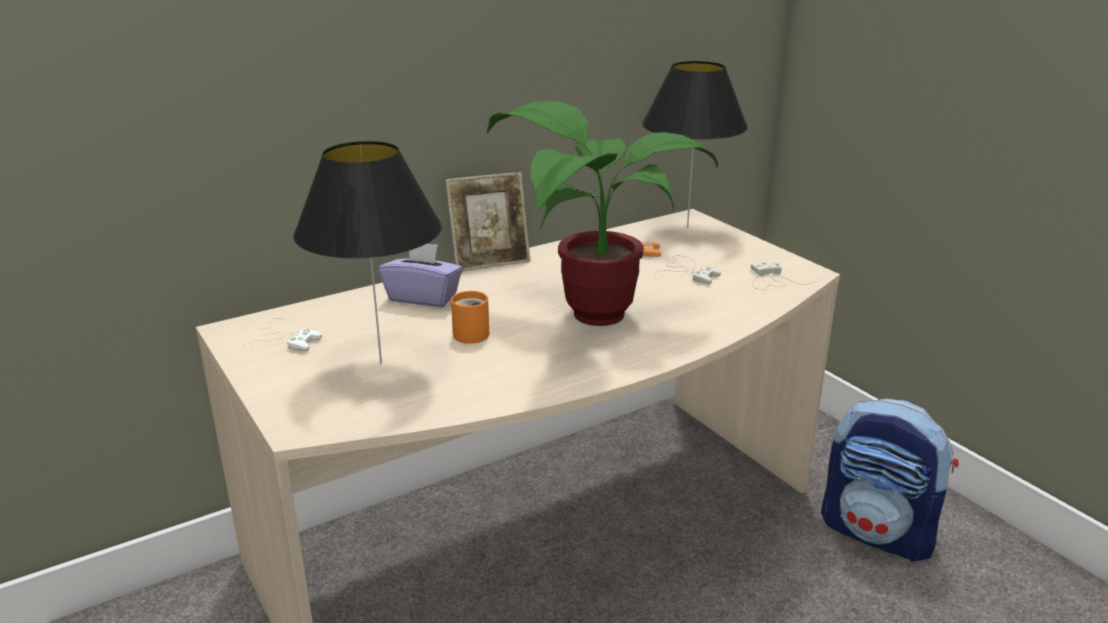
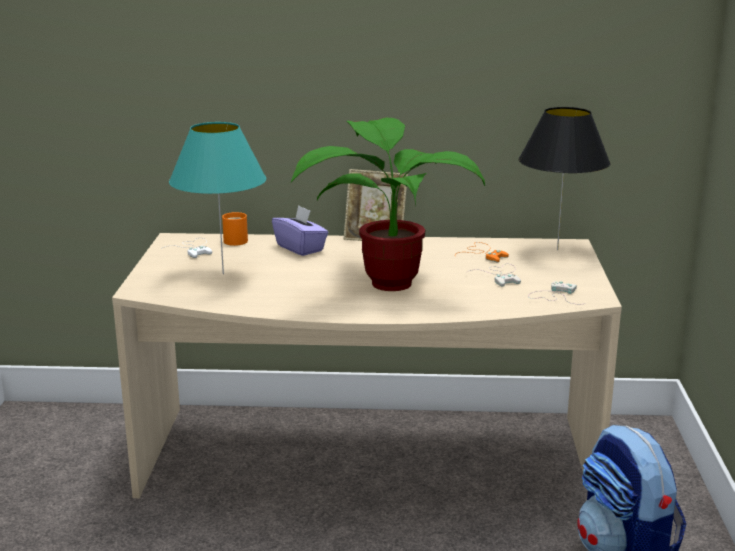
camera: 35 degrees right, 5 degrees down
(380, 362) = (222, 273): black table lamp -> turquoise table lamp
(471, 333) = (296, 273): orange mug -> orange mug (237, 241)

